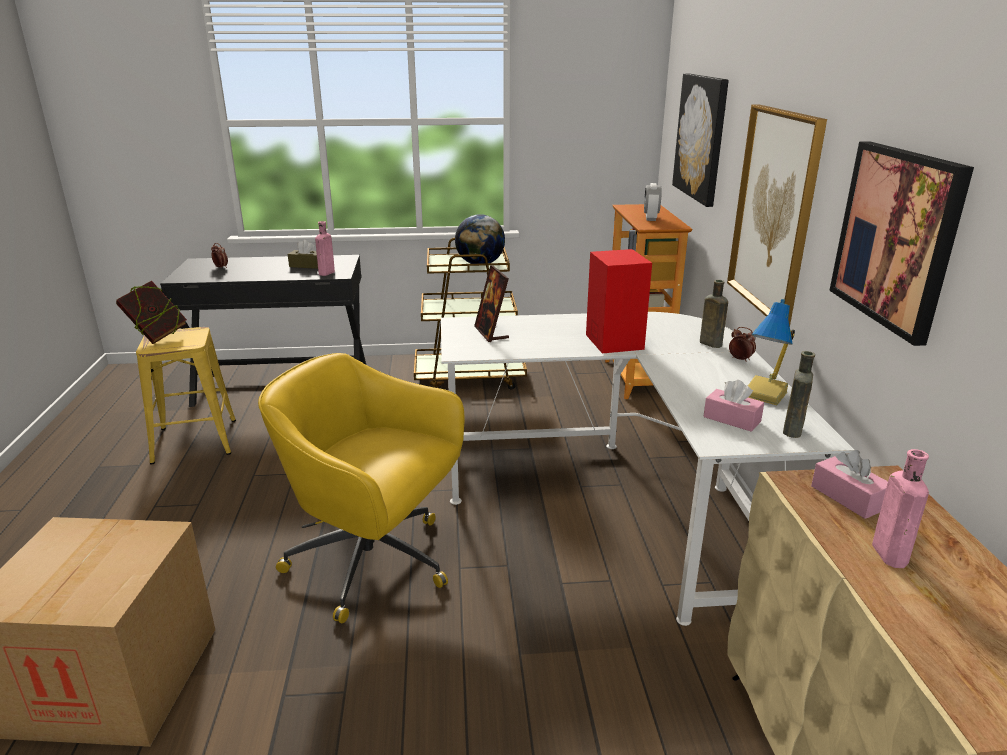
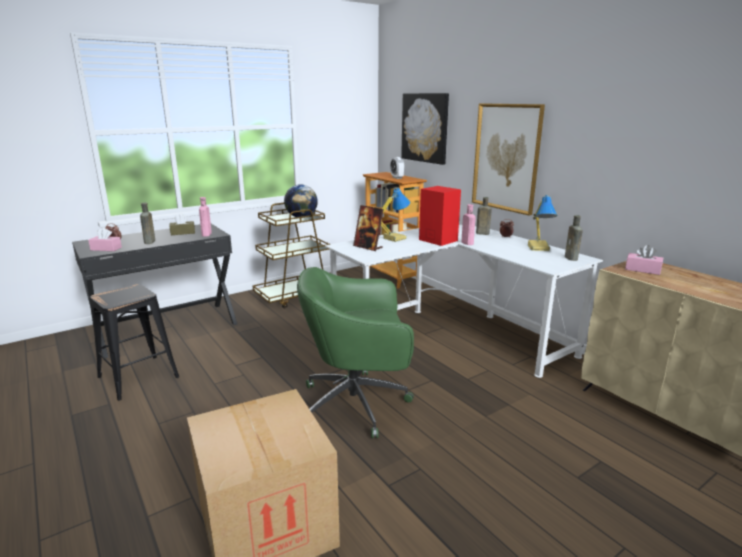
camera: 30 degrees left, 5 degrees down
(157, 336) = (105, 296): book -> none
(195, 441) = (138, 377): yellow stool -> black stool
(253, 273) = (149, 242): none -> brown bottle
(374, 563) = (357, 403): yellow office chair -> green office chair
(552, 325) = (394, 238): none -> table lamp
(732, 419) = (542, 259): pink tissue box -> pink tissue box (106, 249)
(888, 552) = (683, 282): pink bottle -> pink bottle (466, 243)
(896, 238) = (611, 152): picture -> none

